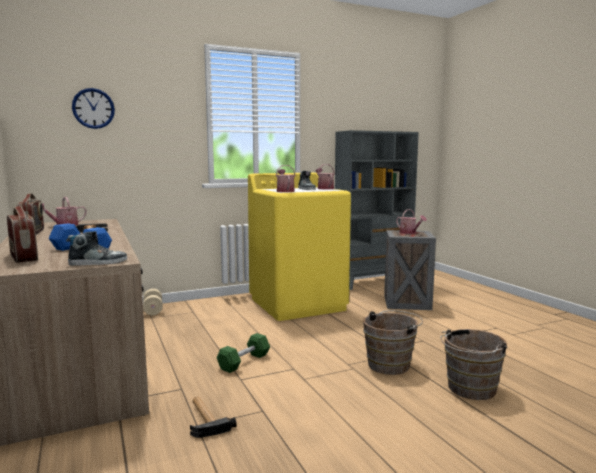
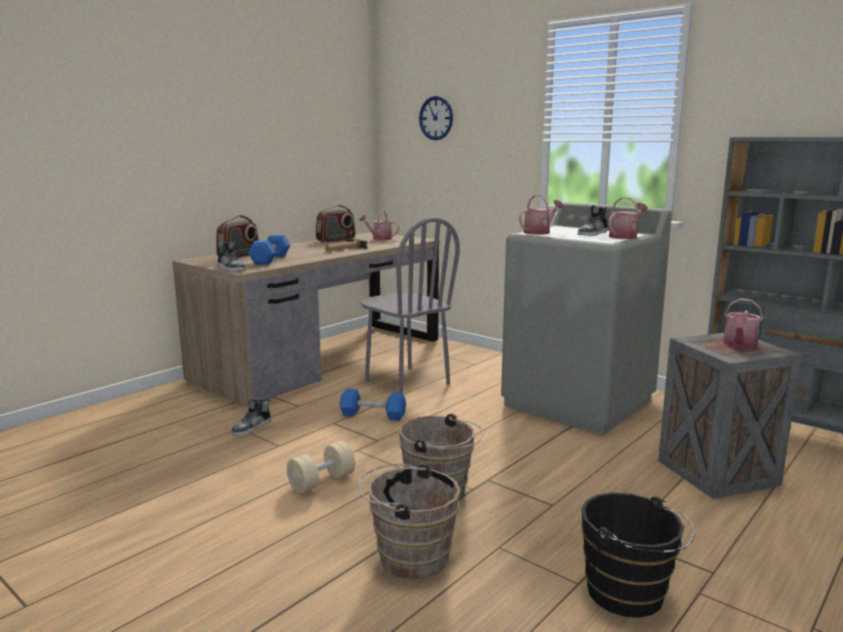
camera: 65 degrees right, 5 degrees up
(153, 310) = (457, 349): beige dumbbell -> beige dumbbell (321, 482)
(192, 338) = (406, 382): none -> grey chair
(205, 419) = (252, 427): hammer -> shoe
(244, 362) = (373, 415): green dumbbell -> blue dumbbell
(298, 304) = (578, 403): yellow washing machine -> grey washing machine
(515, 347) = (630, 596): none -> black bucket

